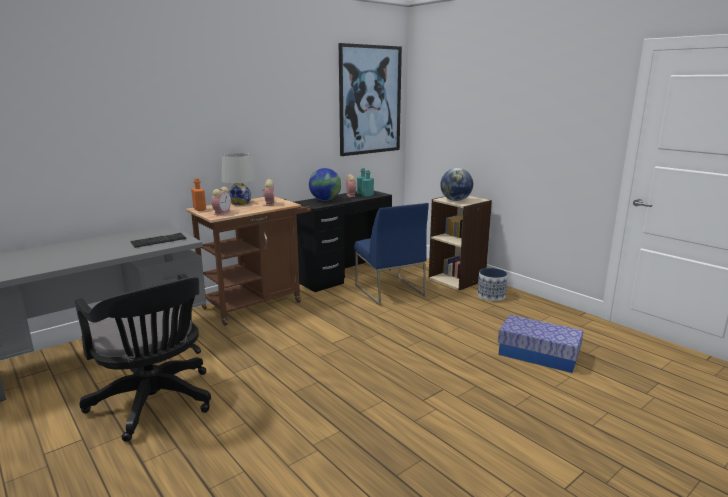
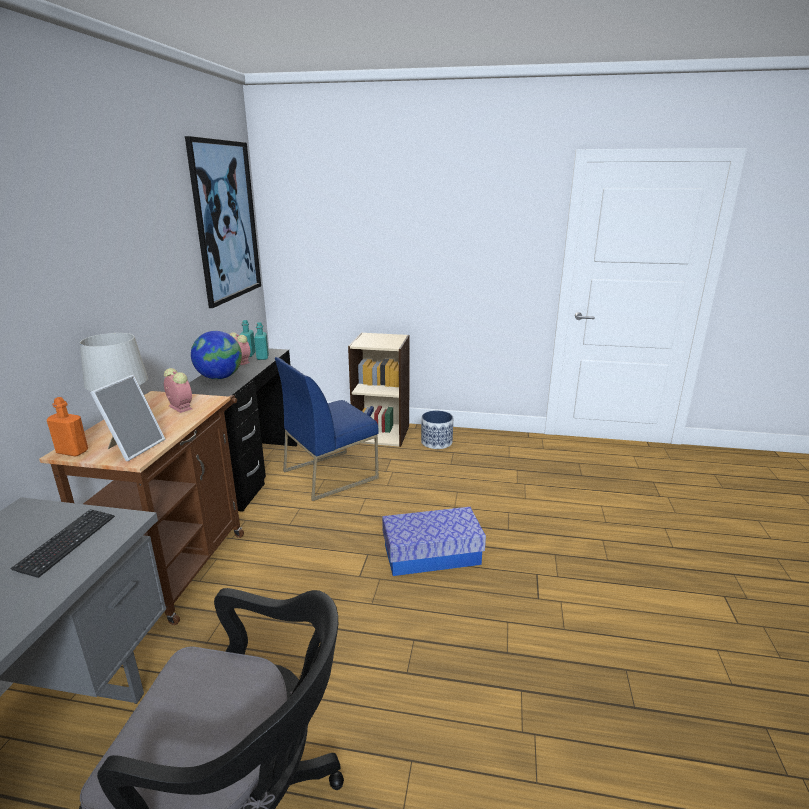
camera: 40 degrees left, 5 degrees up
(222, 213) = (134, 447): alarm clock -> picture frame
(389, 290) = (330, 474): blue chair -> blue chair turned 120 degrees clockwise
(455, 200) = (376, 342): globe -> none
(538, 355) = (553, 493): storage box -> storage box (432, 554)

